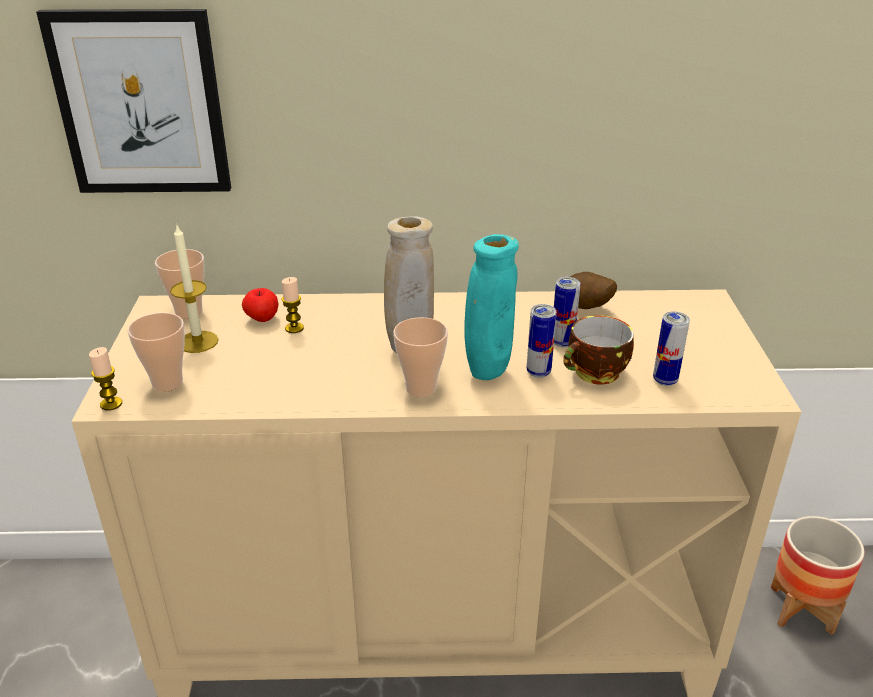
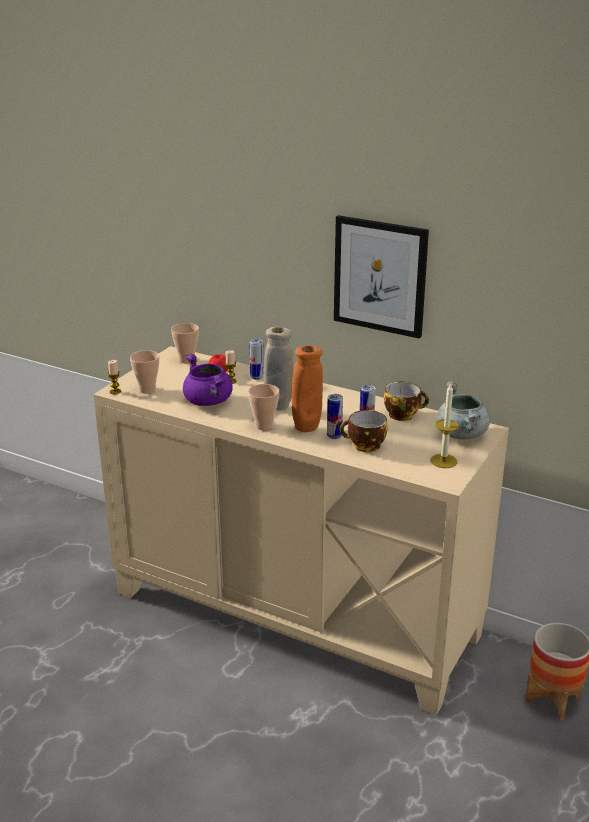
camera: 30 degrees right, 5 degrees down
(141, 104) = (185, 239): picture -> picture (380, 276)
(198, 342) = (178, 375): candle -> candle (443, 461)
(292, 373) = (208, 401): none -> purple cooking pot
(487, 373) = (306, 429): turquoise vase -> orange vase
(586, 309) = (403, 414): potato -> cup
(665, 380) = (400, 459): can -> can (256, 377)
(689, 316) = (461, 435): none -> grey cooking pot

